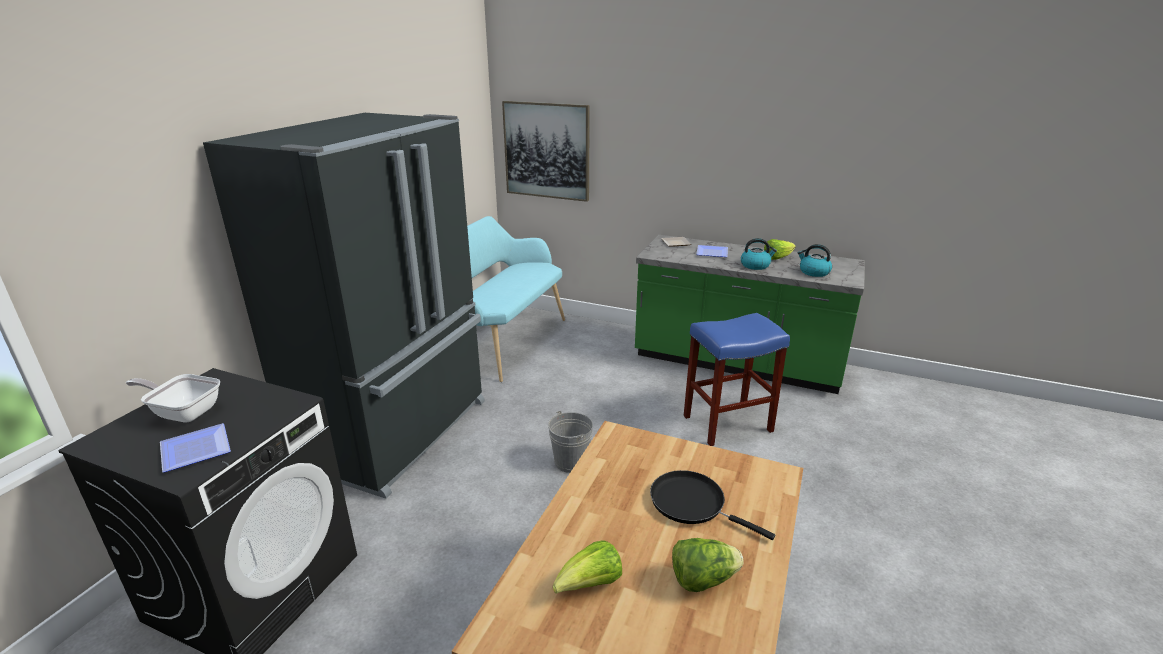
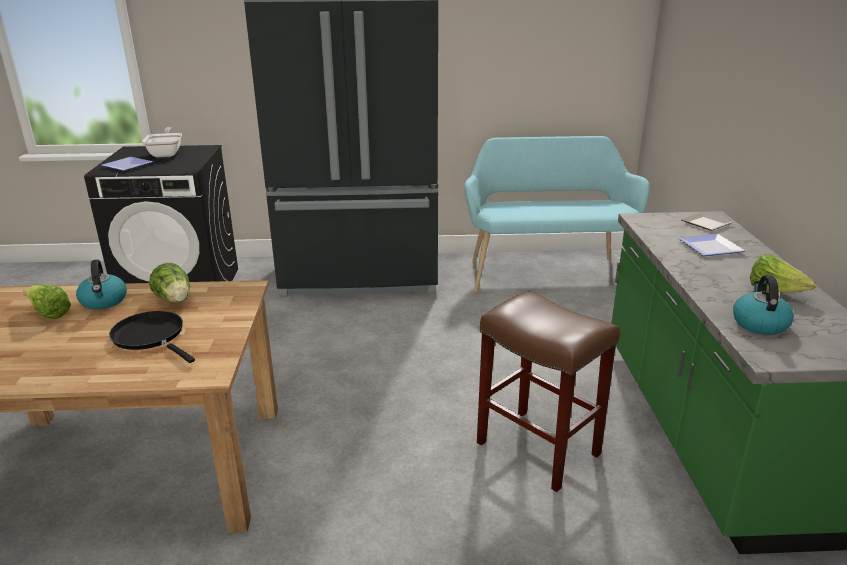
camera: 65 degrees right, 0 degrees up
(547, 151) = (677, 71): picture -> none
(570, 462) = (380, 361): grey bucket -> none
(692, 503) = (151, 336): black frying pan -> black frying pan turned 60 degrees counterclockwise
(703, 579) = (53, 354): lettuce -> lettuce (175, 300)
(727, 424) = (536, 448): blue stool -> brown stool
(755, 265) = (710, 279): kettle -> kettle (104, 301)

